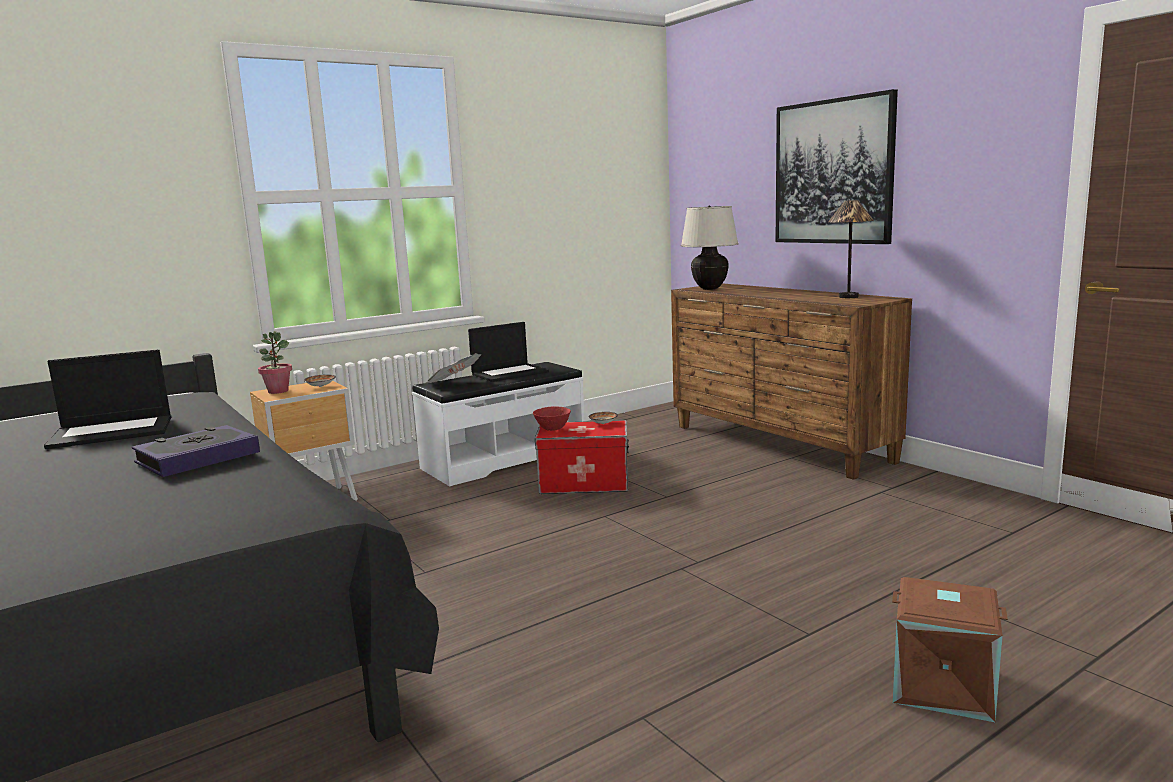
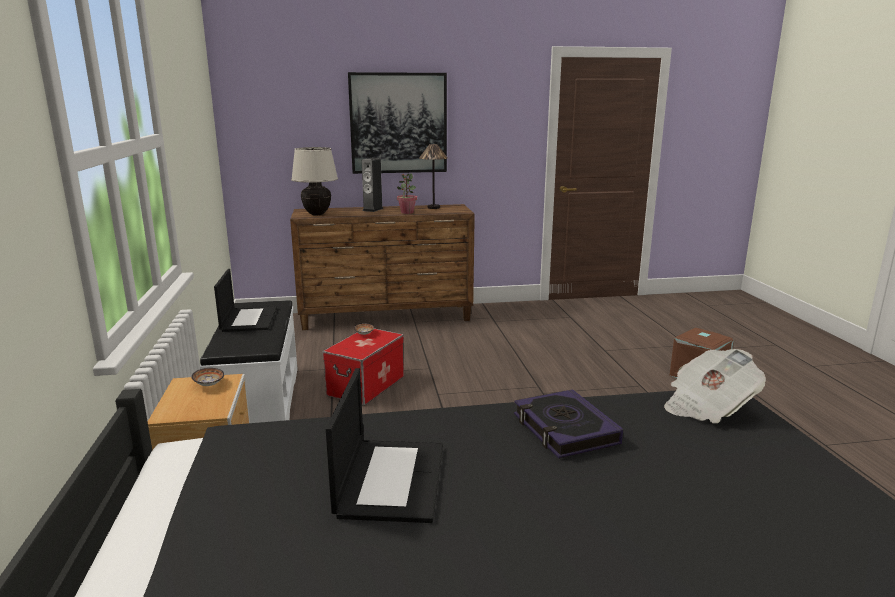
camera: 65 degrees left, 5 degrees up
(278, 391) = (184, 407): potted plant -> potted plant (407, 212)
(454, 384) = (245, 342): newspaper -> newspaper (707, 406)
(552, 429) = (350, 350): red bowl -> none
(778, 291) = (373, 209): none -> speaker

